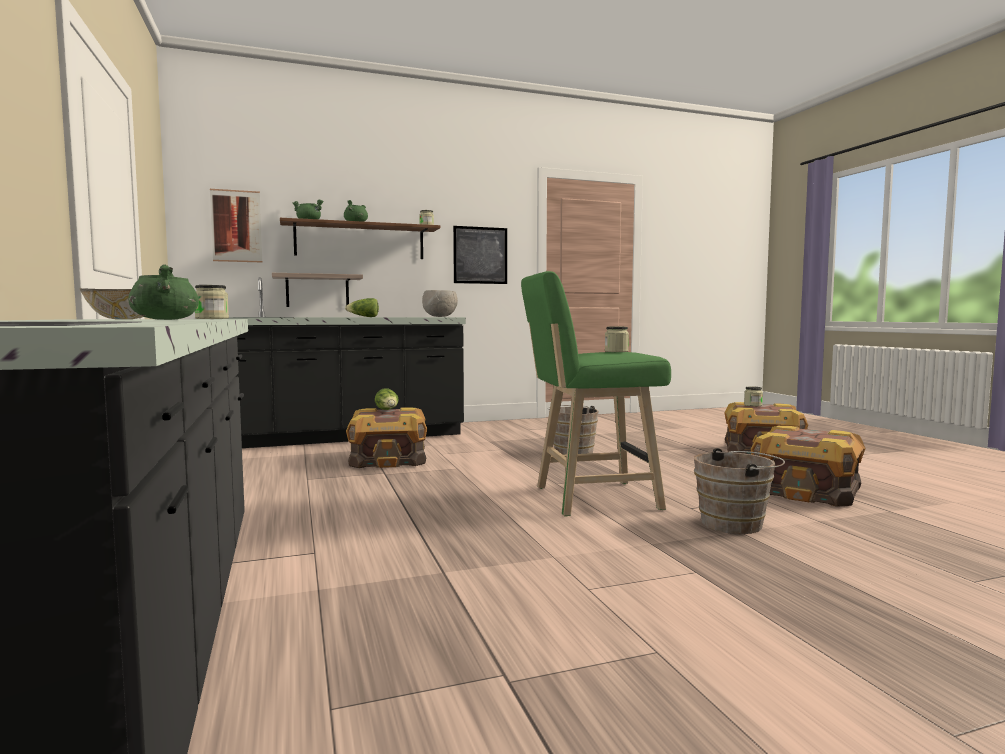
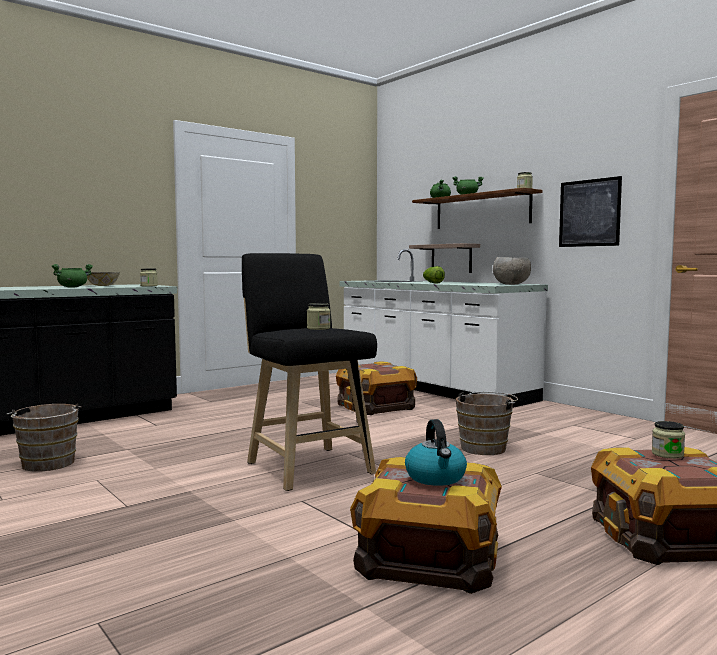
camera: 70 degrees right, 0 degrees up
(236, 226) = (407, 209): picture -> none
(339, 437) = (432, 388): black counter -> white counter
(388, 410) = (380, 365): lettuce -> none
(589, 498) = (306, 466): green stool -> black stool
(736, 524) = (257, 519): brown bucket -> brown bucket (48, 465)
(816, 432) = (436, 478): none -> kettle

